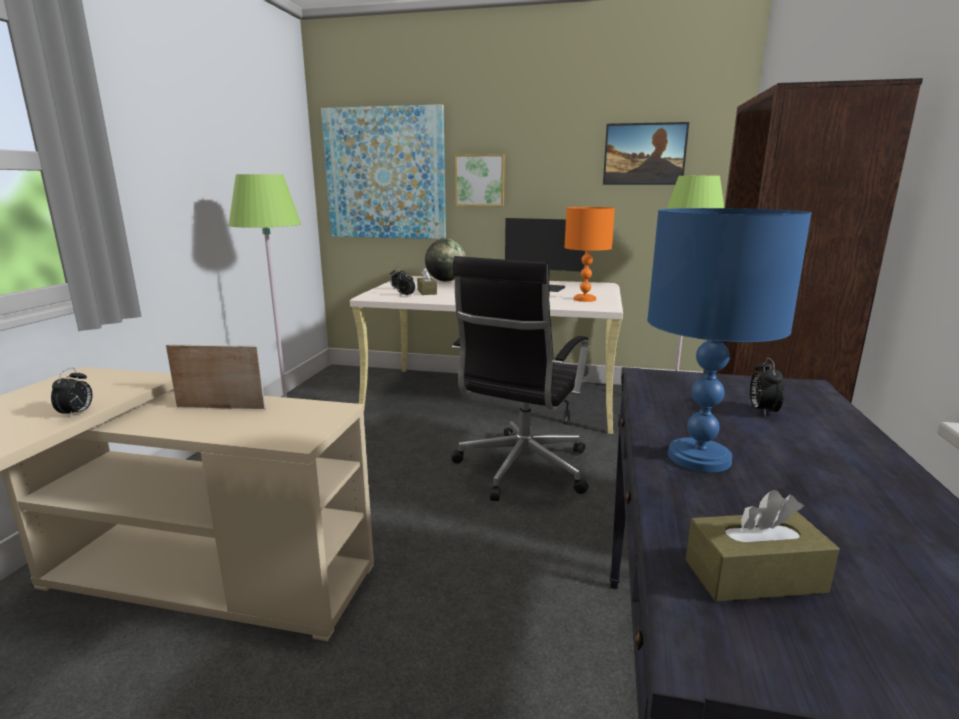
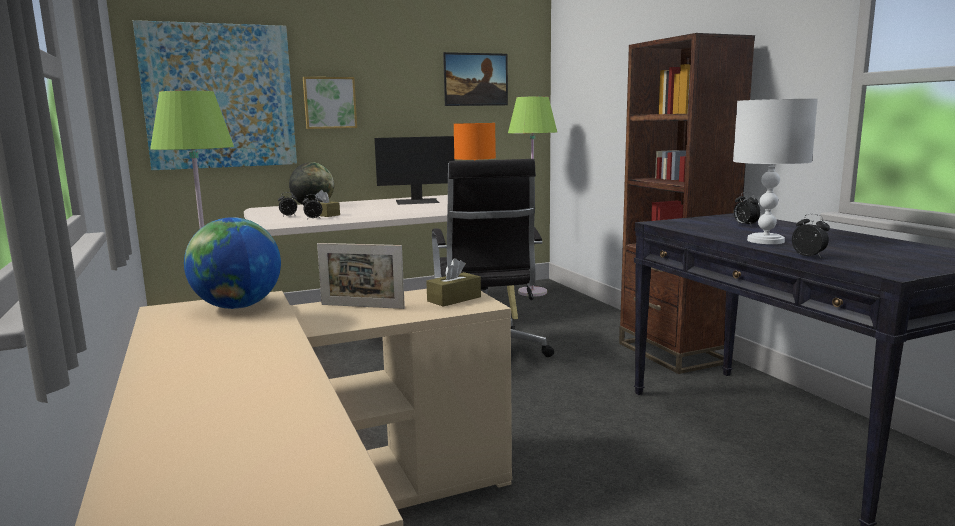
camera: 35 degrees left, 5 degrees down
(77, 413) = (279, 323): alarm clock -> alarm clock (809, 256)
(112, 385) = (237, 307): none -> globe
(220, 408) = (362, 306): picture frame -> picture frame turned 135 degrees counterclockwise
(697, 457) = (765, 241): blue table lamp -> white table lamp
(754, 576) = (864, 259): brown tissue box -> brown tissue box (454, 299)

